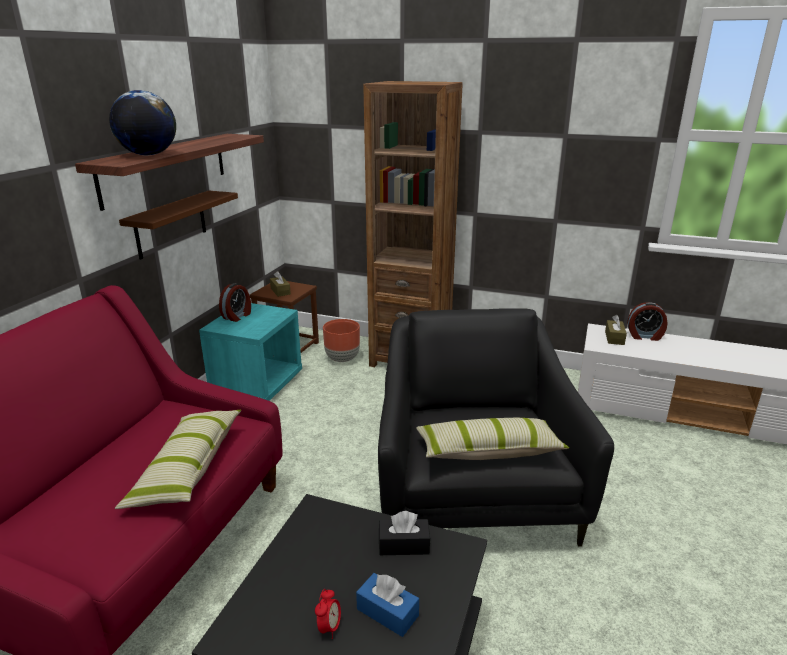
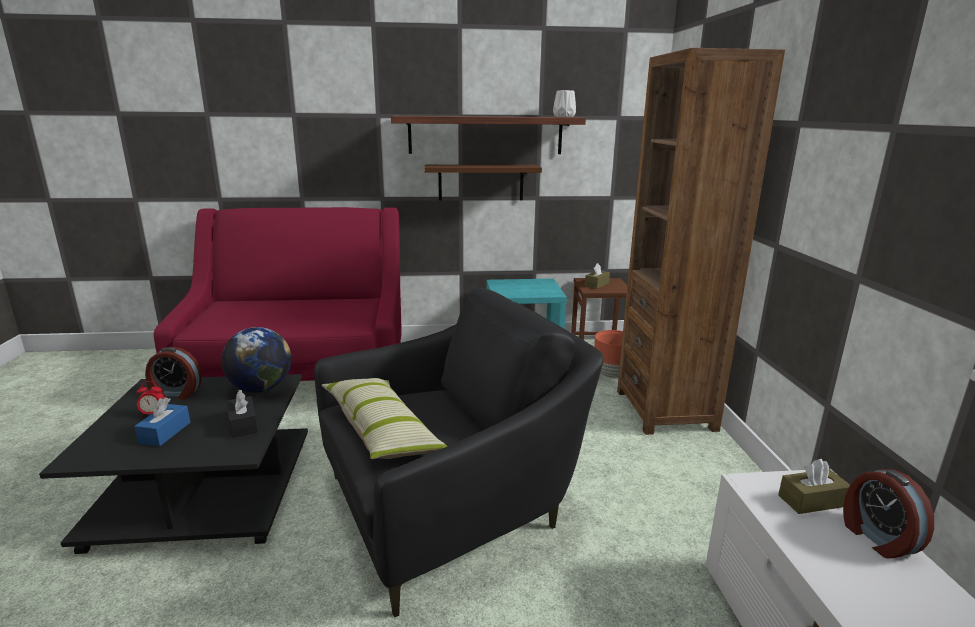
camera: 65 degrees right, 5 degrees down
(148, 155) = (441, 115): globe -> globe (261, 388)
(187, 468) = (296, 323): pillow -> none
(231, 135) = (564, 116): none -> white vase
(237, 316) = (524, 283): alarm clock -> alarm clock (176, 393)

